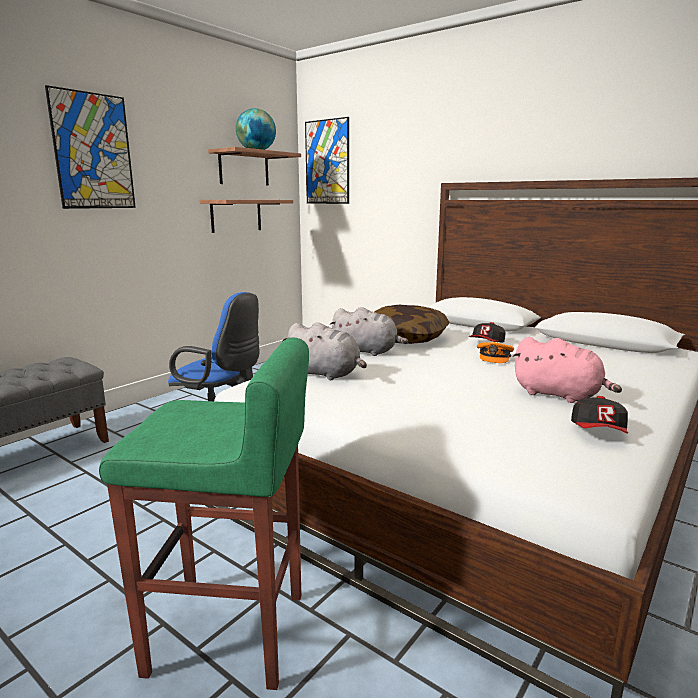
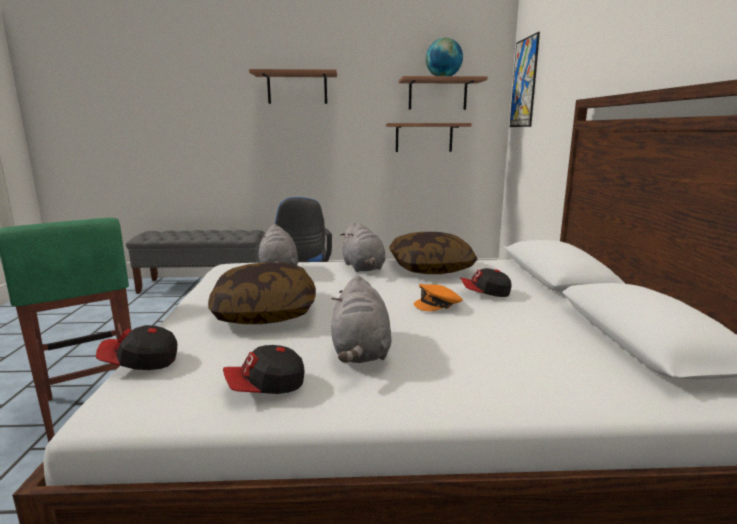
camera: 50 degrees right, 0 degrees up
(93, 151) = (297, 88): picture -> shelf
(431, 402) = (265, 312): none -> pillow
(504, 466) = (140, 362): none -> cap
(559, 395) = (360, 352): pink plush toy -> grey plush toy

